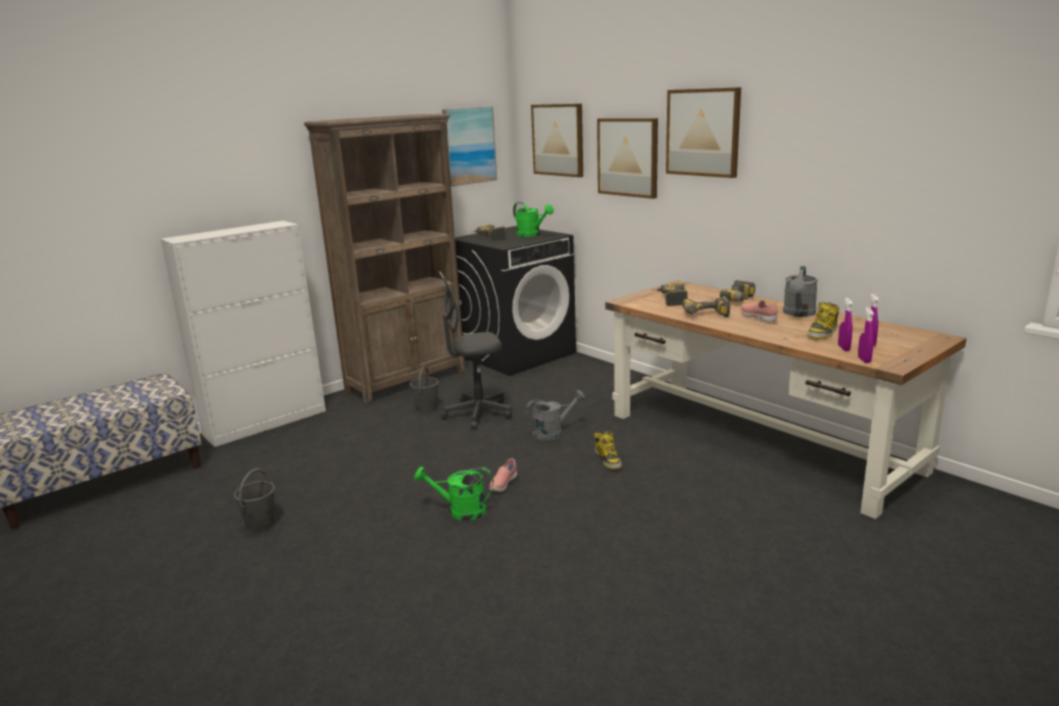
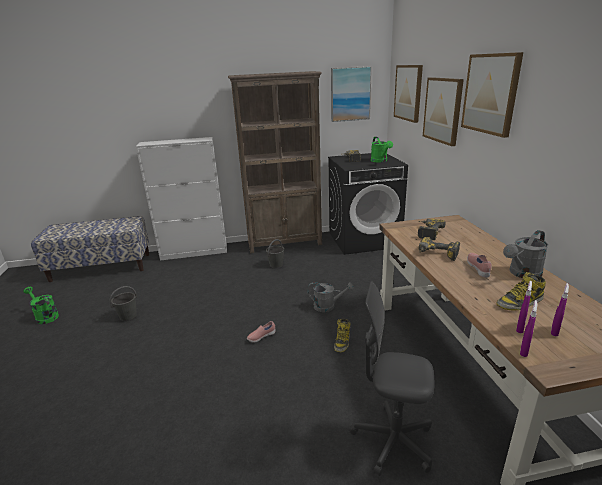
camera: 30 degrees right, 5 degrees up
(460, 511) = (220, 348): green watering can -> green watering can (45, 316)
(478, 414) = (298, 278): grey office chair -> grey office chair (392, 441)
(742, 300) = (487, 246): power drill -> none

